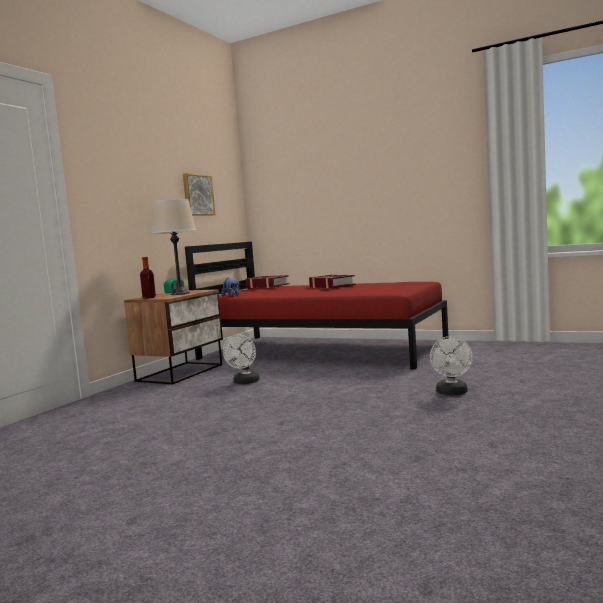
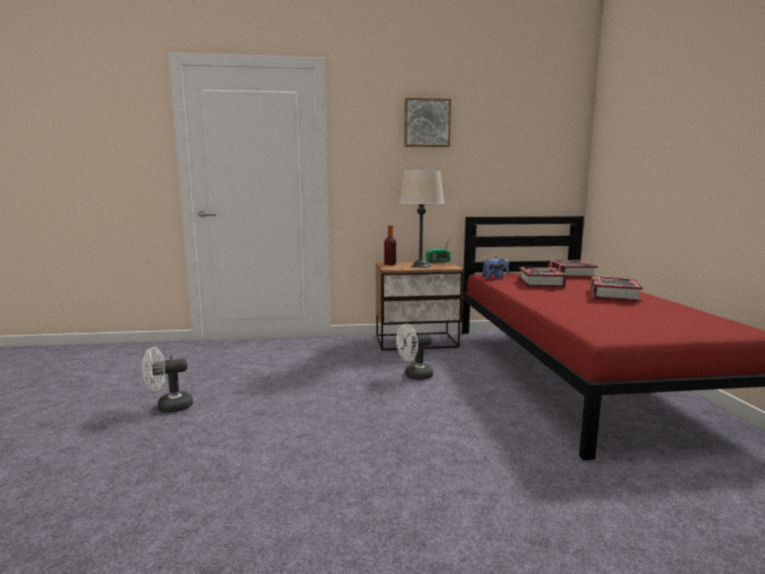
camera: 55 degrees right, 5 degrees up
(197, 195) = (502, 161): picture -> picture (426, 123)
(273, 291) = (541, 283): none -> book
(452, 393) = (502, 529): white fan -> white fan (169, 407)

